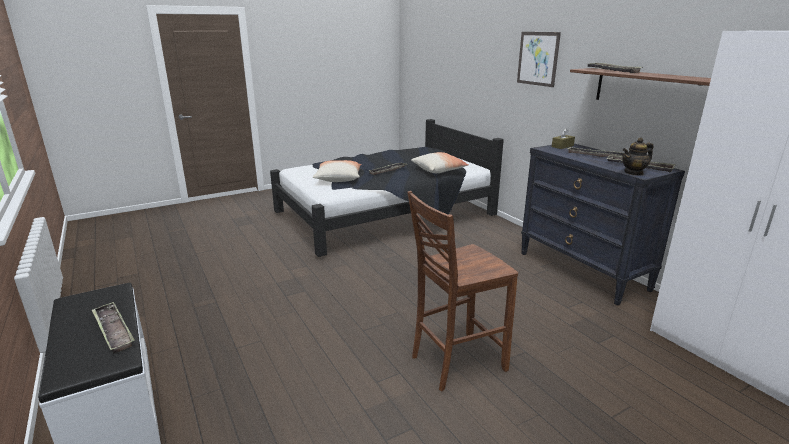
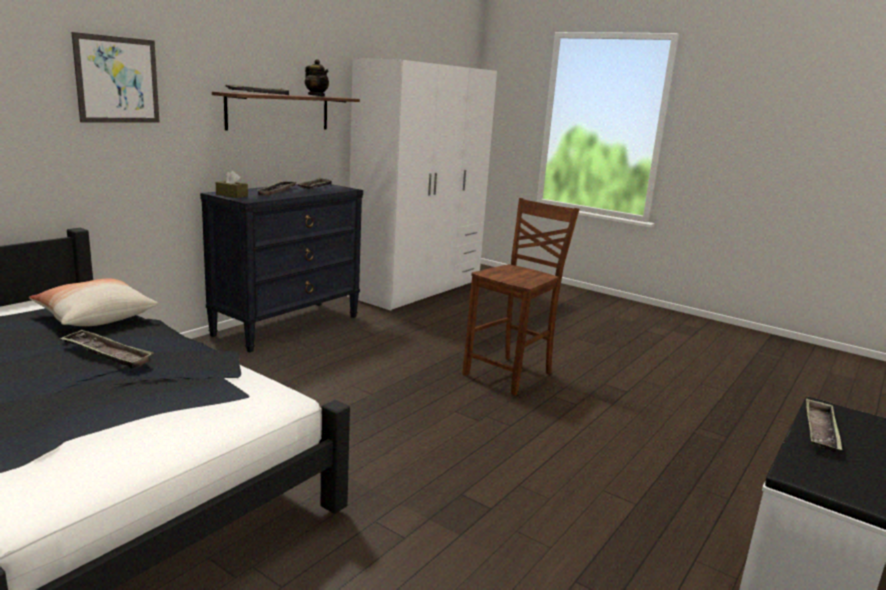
camera: 115 degrees left, 5 degrees down
(338, 178) = (156, 405): pillow -> none
(455, 362) = (511, 374): brown chair -> brown chair turned 90 degrees counterclockwise
(634, 173) = (341, 189): teapot -> teapot (316, 96)

